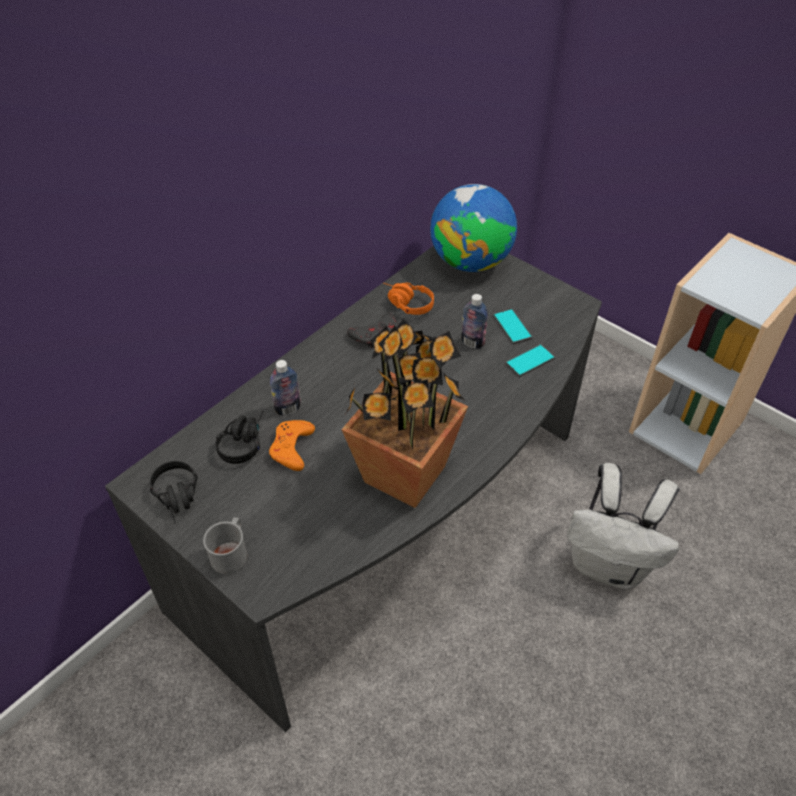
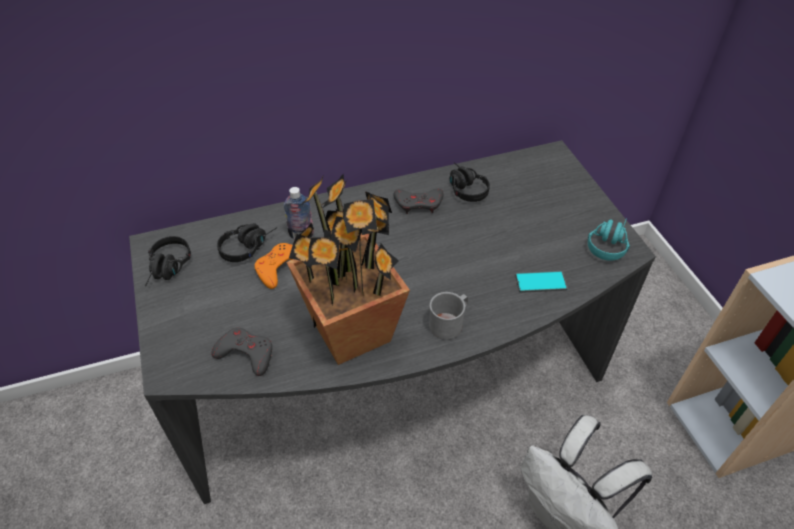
camera: 30 degrees right, 0 degrees up
(231, 552) = (171, 329): grey mug -> grey mug (449, 323)
(324, 538) = (246, 354): none -> grey game controller
(405, 304) = (464, 188): orange headphones -> black headphones
(471, 262) = (550, 174): globe -> none
(472, 343) = (498, 244): bottle -> none
(512, 327) = (547, 245): phone -> none
(559, 305) = (608, 242): none -> turquoise headphones

